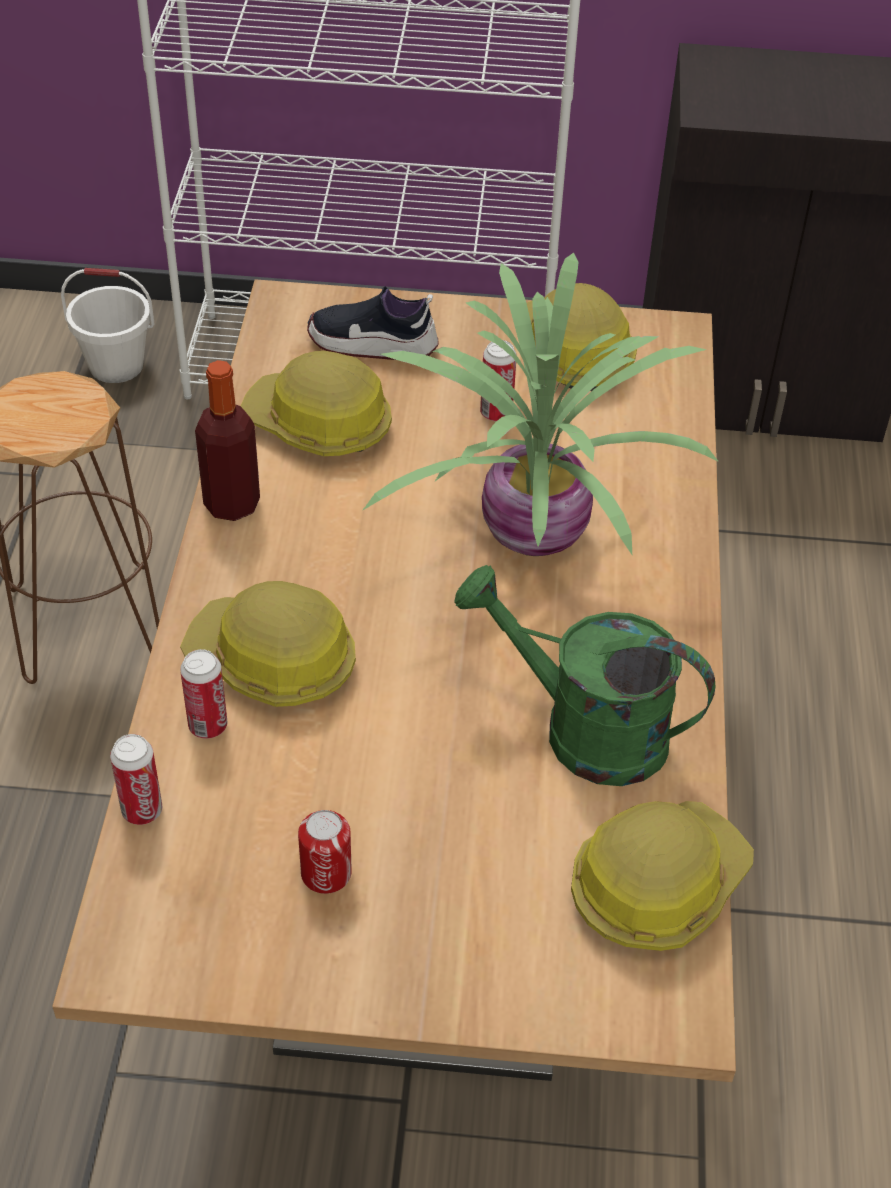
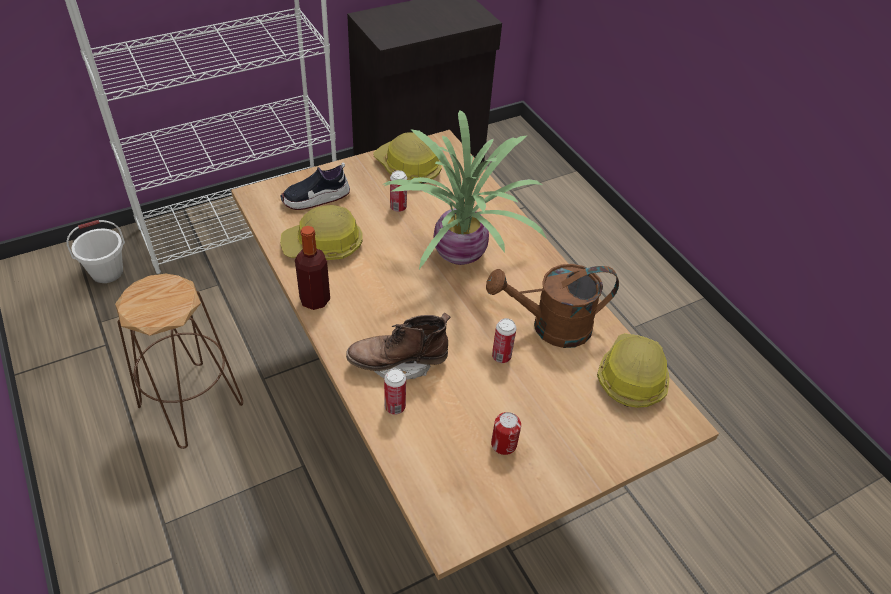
camera: 35 degrees left, 0 degrees up
(142, 810) = (399, 462): can -> can (501, 356)
(272, 662) = (398, 363): hard hat -> brown boot
(583, 729) = (550, 327): green watering can -> brown watering can

